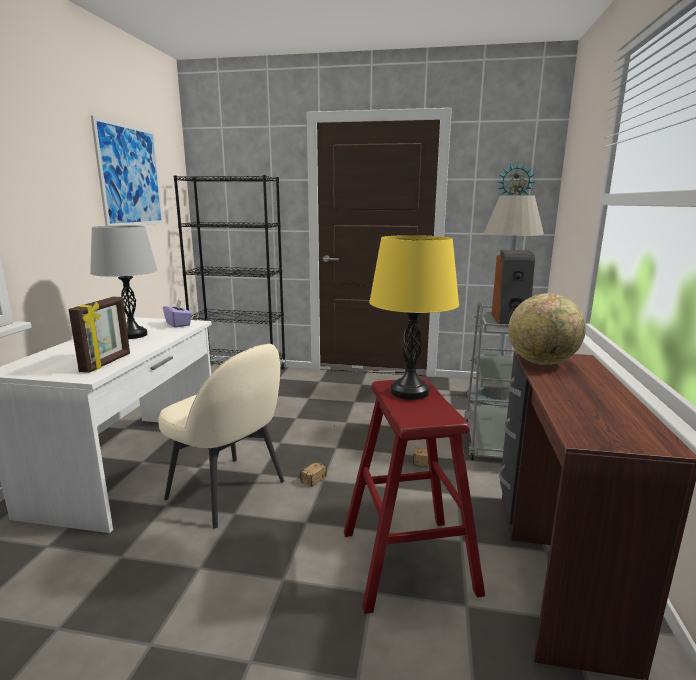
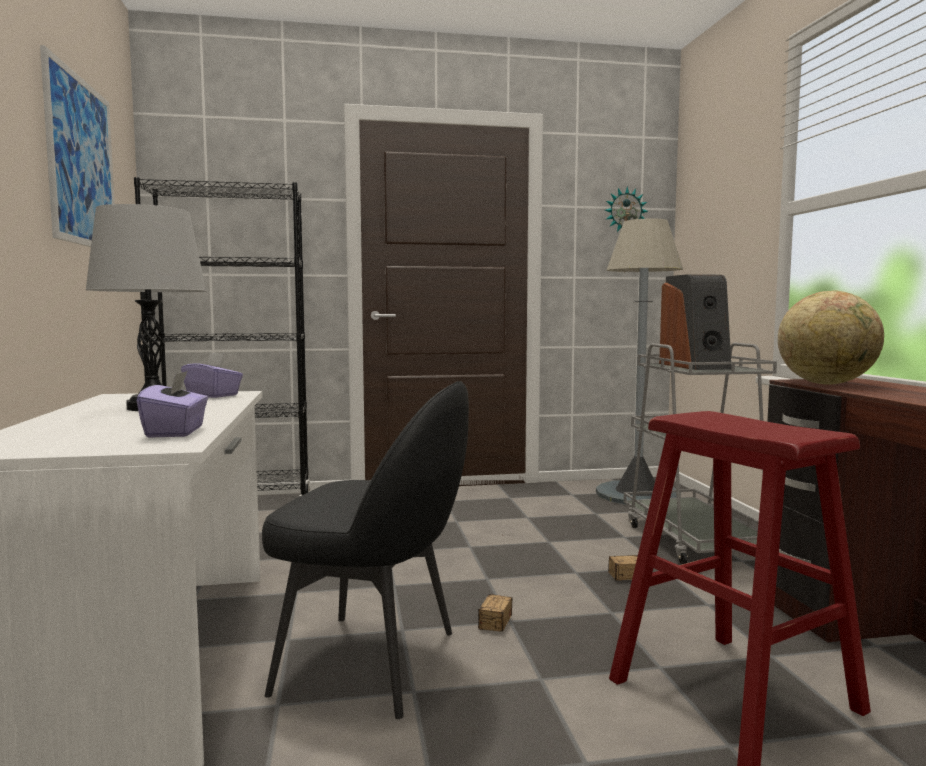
camera: 20 degrees left, 10 degrees down
(107, 363) = (176, 432): picture frame -> purple tissue box
(228, 491) = (372, 663): beige chair -> black chair
(409, 392) = (722, 420): yellow table lamp -> none

